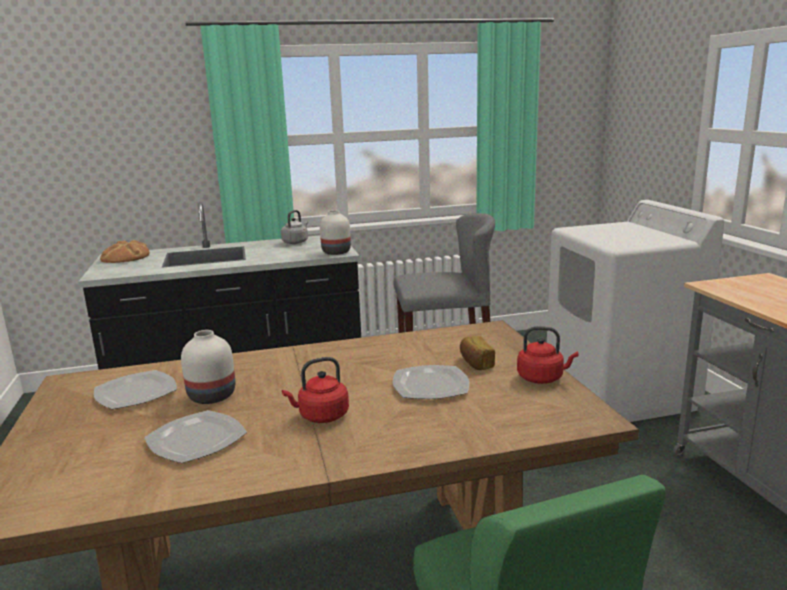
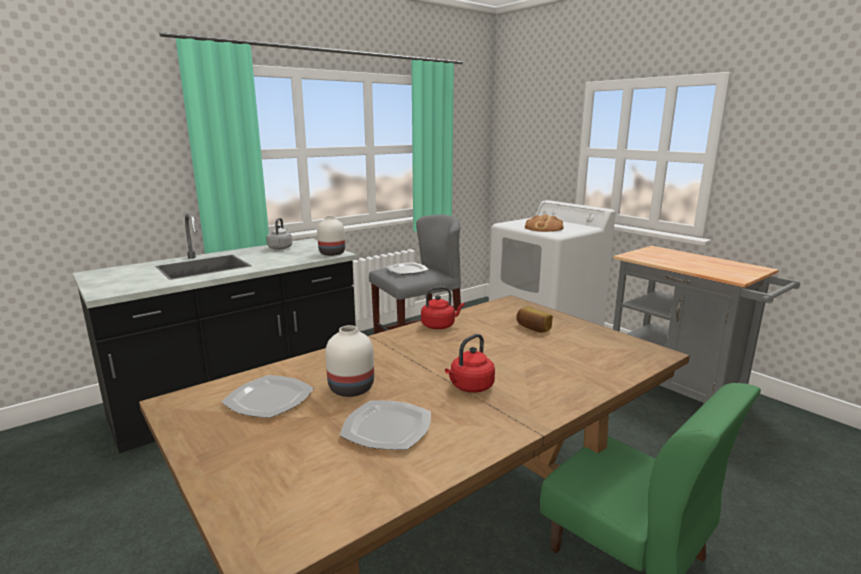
camera: 25 degrees left, 0 degrees up
(125, 257) = (111, 274): bread -> bread (543, 228)
(430, 386) = (522, 349): plate -> plate (407, 270)
(542, 378) = (591, 331): red kettle -> red kettle (440, 326)

